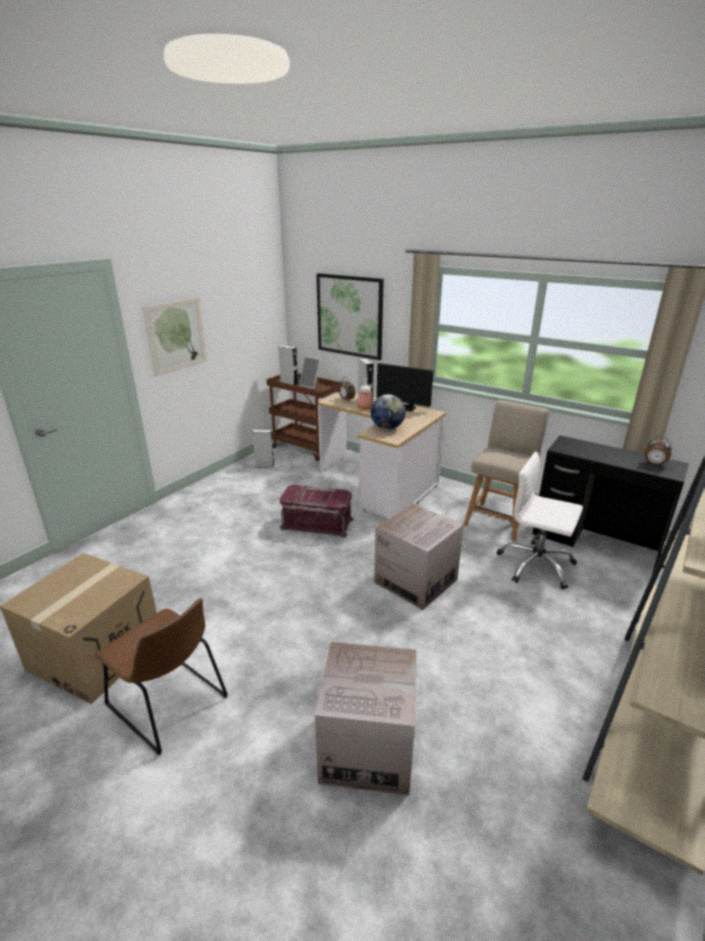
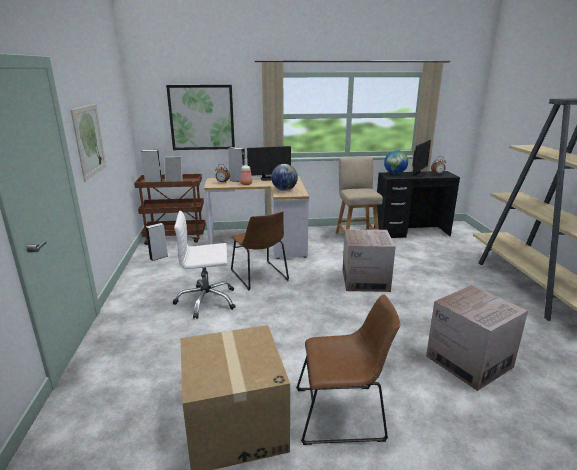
camera: 40 degrees left, 5 degrees down
(316, 524) = (260, 276): red storage box -> brown chair
(536, 565) = (404, 251): white office chair -> white office chair (206, 301)
(579, 444) = (395, 174): none -> globe
(618, 455) = (418, 174): none -> monitor

